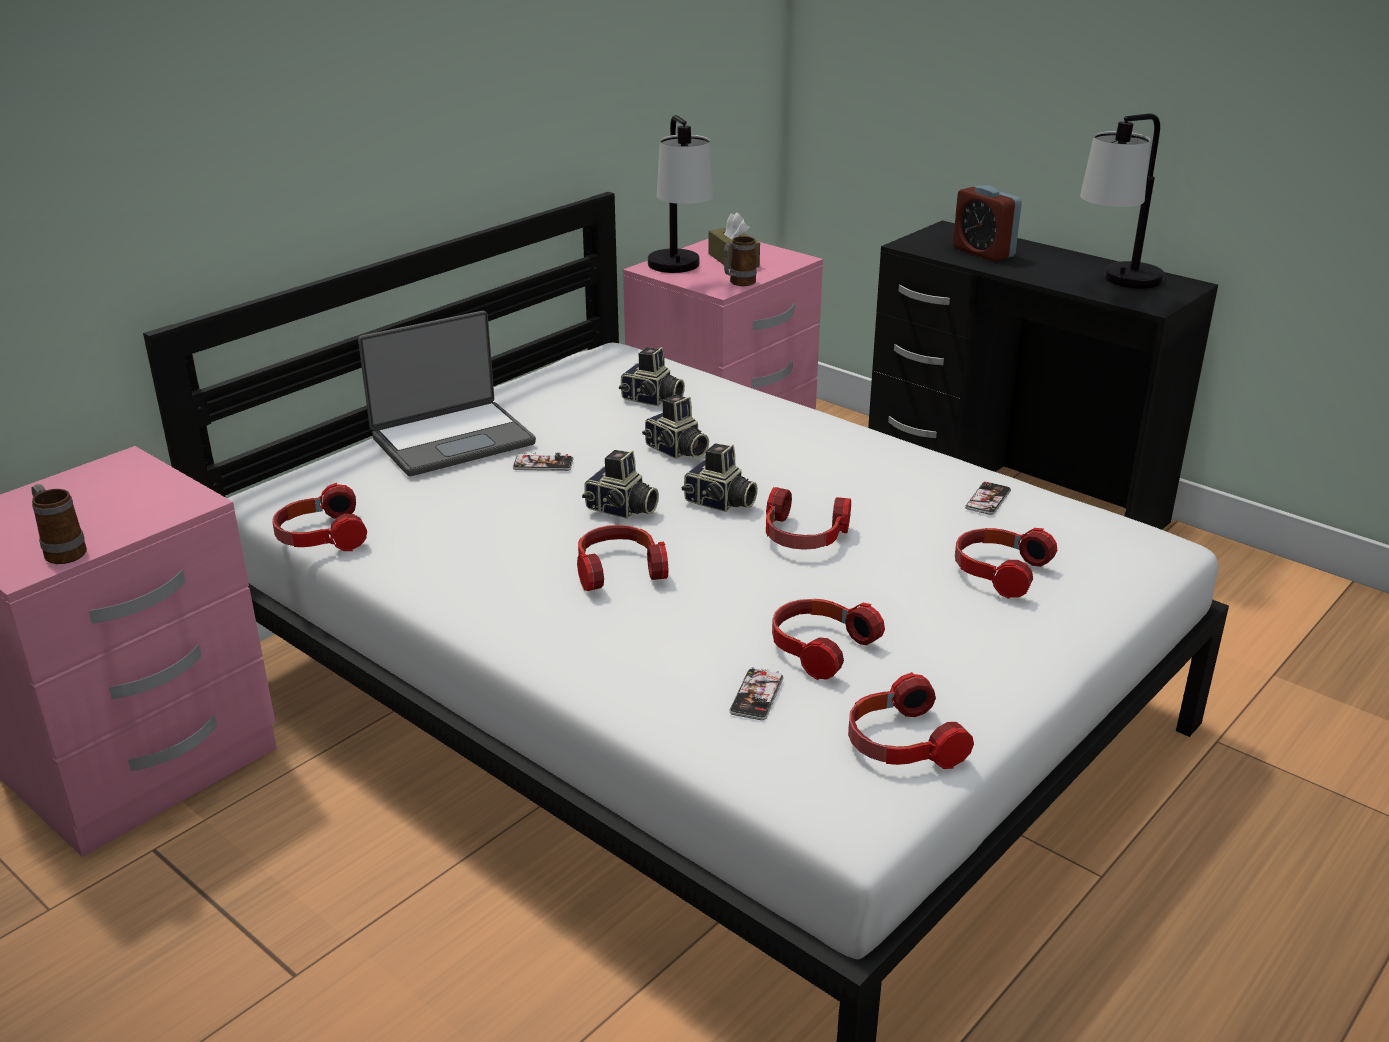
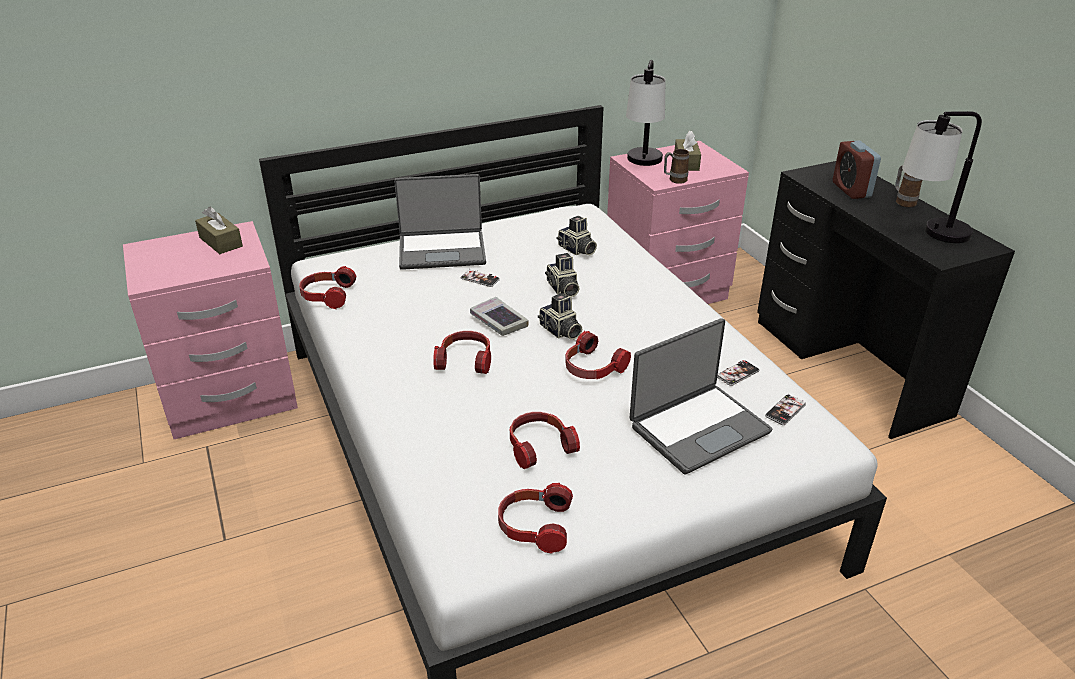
camera: 25 degrees right, 5 degrees up
(62, 551) = (170, 276): mug -> mug (903, 201)
(108, 485) = (221, 242): none -> brown tissue box
(621, 510) = (498, 321): camera -> book
(756, 695) = (475, 466): phone -> phone (785, 410)
(998, 572) = (698, 428): headphones -> laptop

